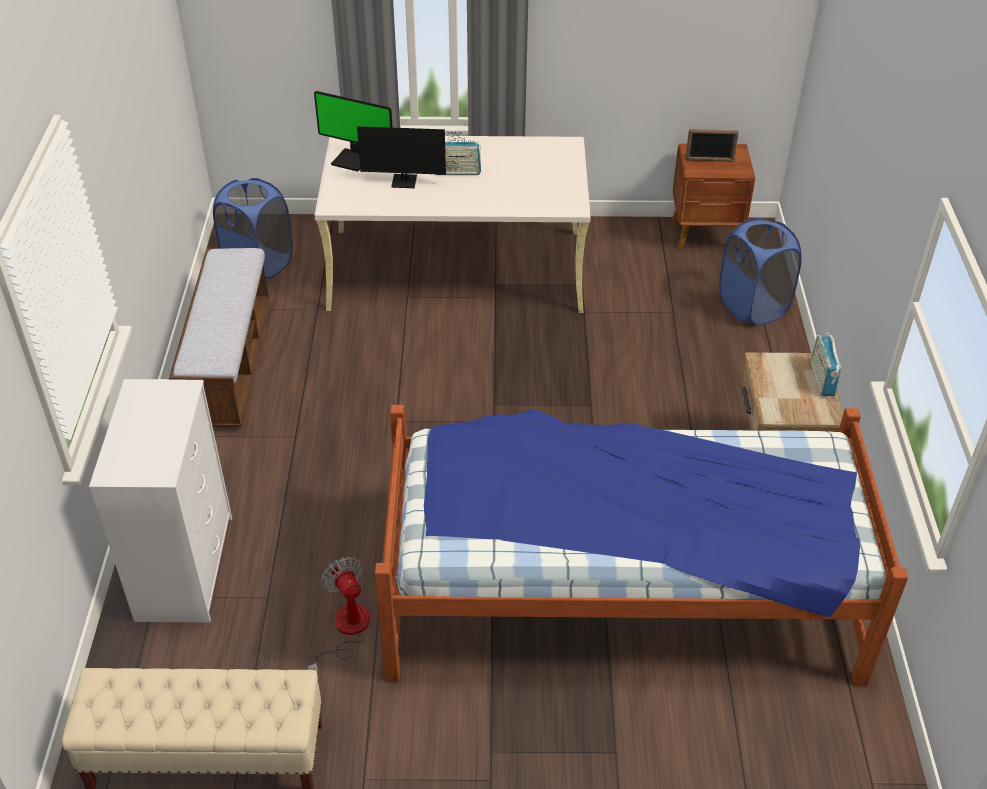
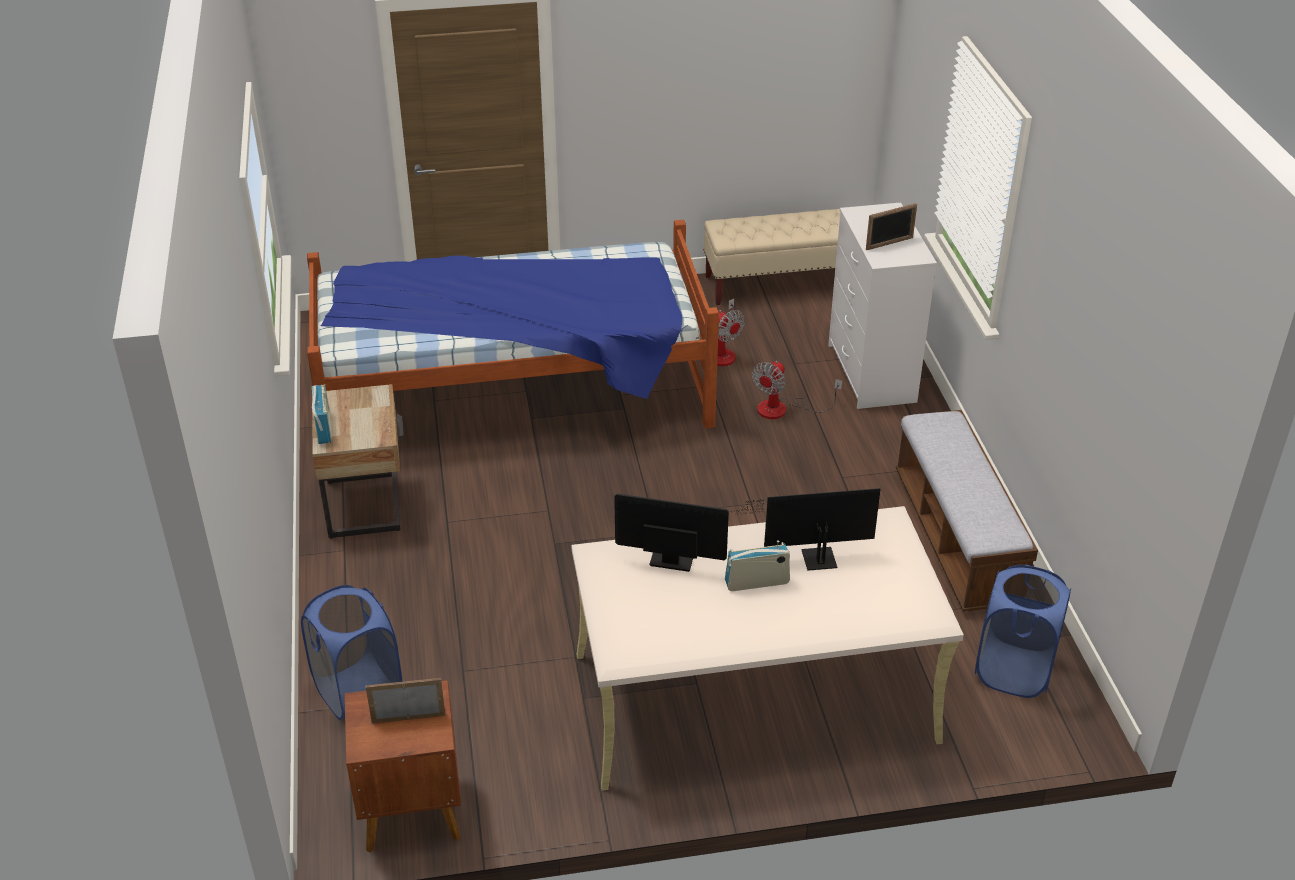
camera: 170 degrees right, 5 degrees down
(156, 414) = (889, 243): none -> picture frame
(314, 529) = (782, 409): none -> fan
(353, 159) = (903, 585): monitor -> monitor (672, 557)

